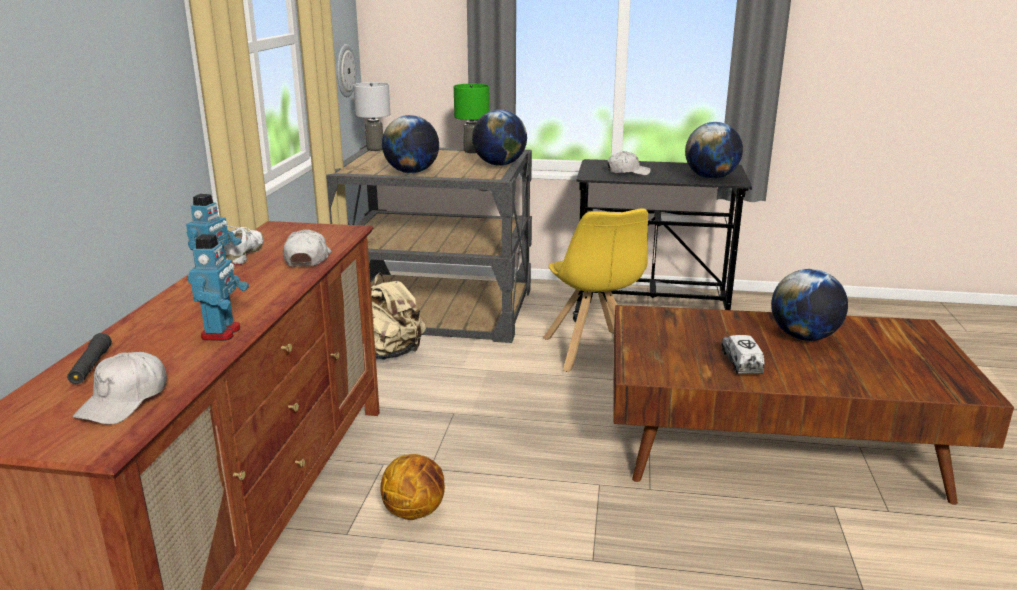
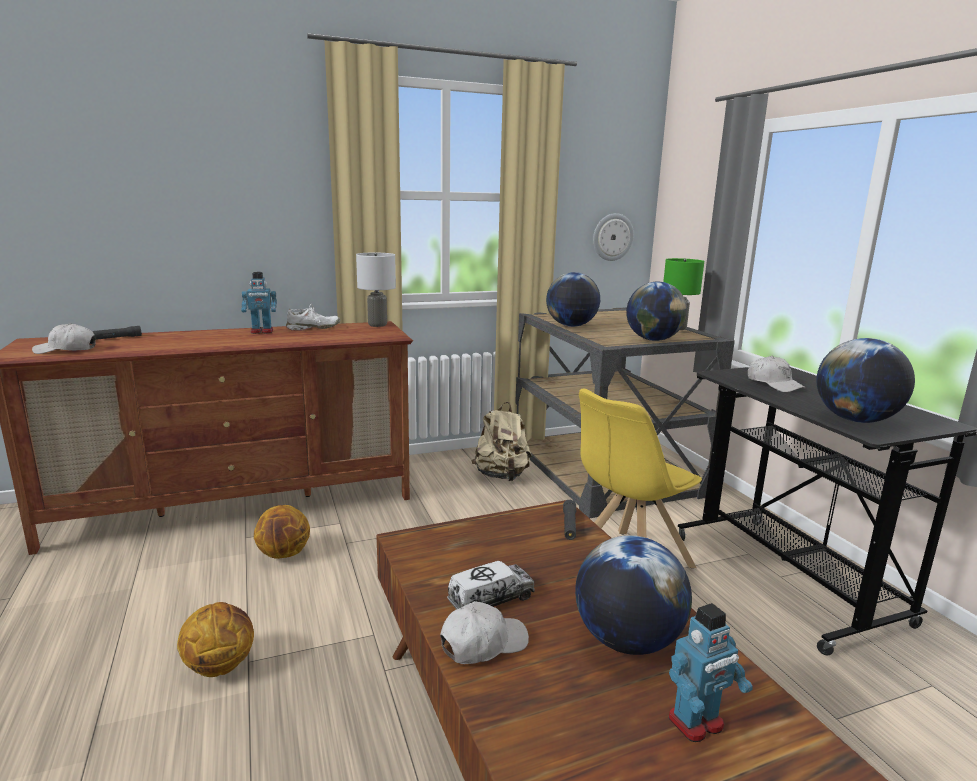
camera: 60 degrees right, 5 degrees down
(222, 333) = (169, 346): toy robot -> toy robot (697, 723)
(308, 259) = (318, 338): white cap -> white cap (483, 643)
(375, 149) = (616, 310): white table lamp -> white table lamp (376, 325)
(588, 578) = (220, 665): none -> basketball
(657, 314) = (569, 525): none -> black flashlight

